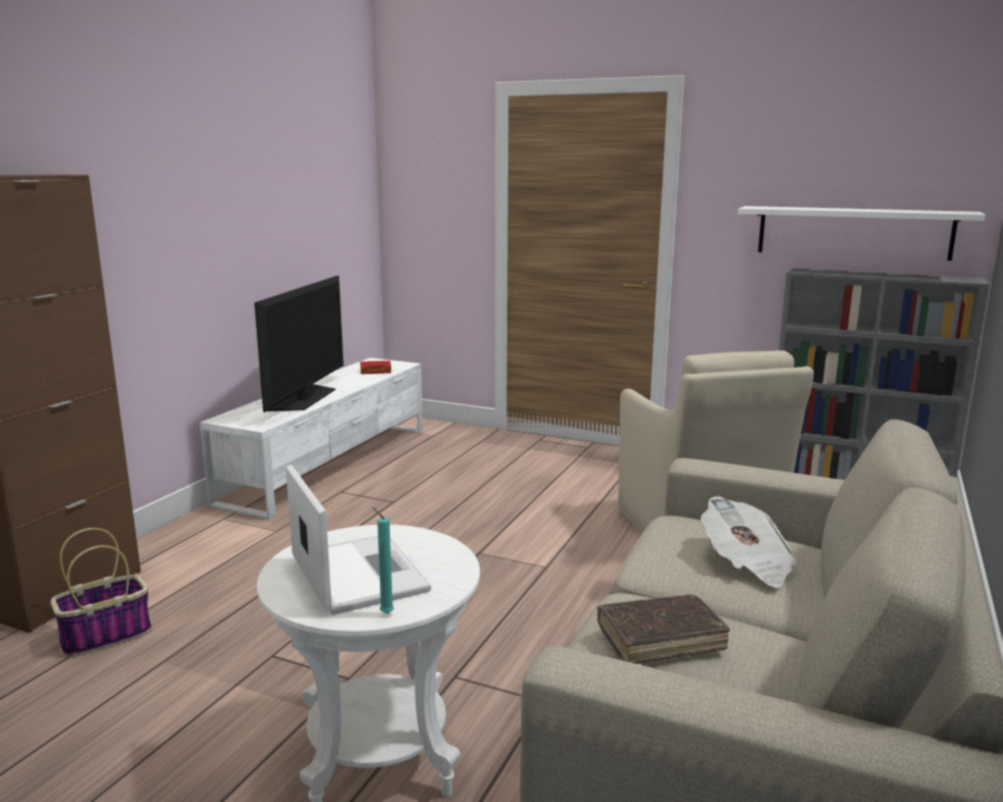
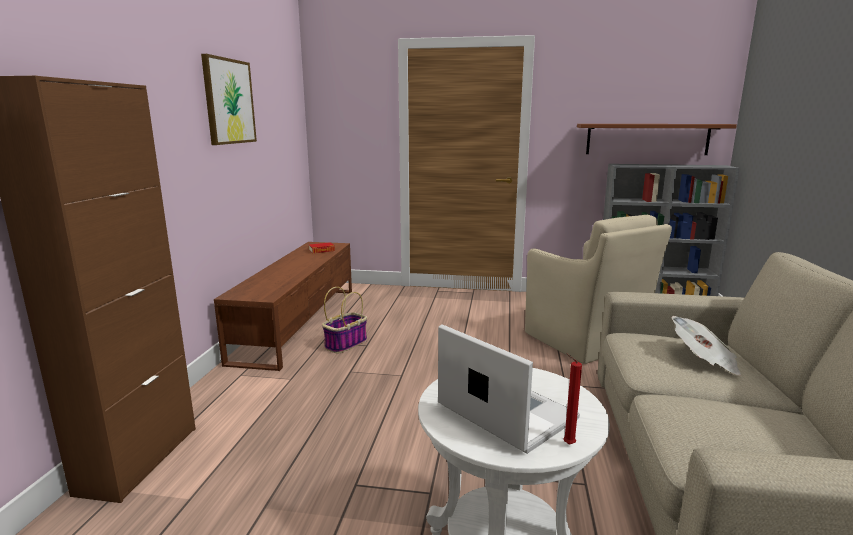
camera: 15 degrees left, 0 degrees up
(107, 635) = (198, 492): basket -> basket (346, 344)
(241, 177) = (229, 101): none -> picture
(305, 398) = (286, 274): television -> none
(330, 463) = (299, 322): white tv stand -> brown tv stand
(385, 613) = (567, 444): turquoise candle -> red candle
(660, 639) = (721, 427): brown book -> none
(853, 232) = (647, 139): white shelf -> brown shelf

